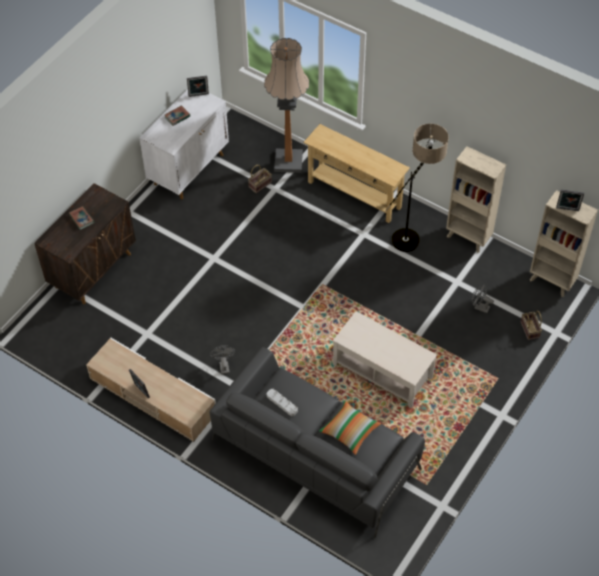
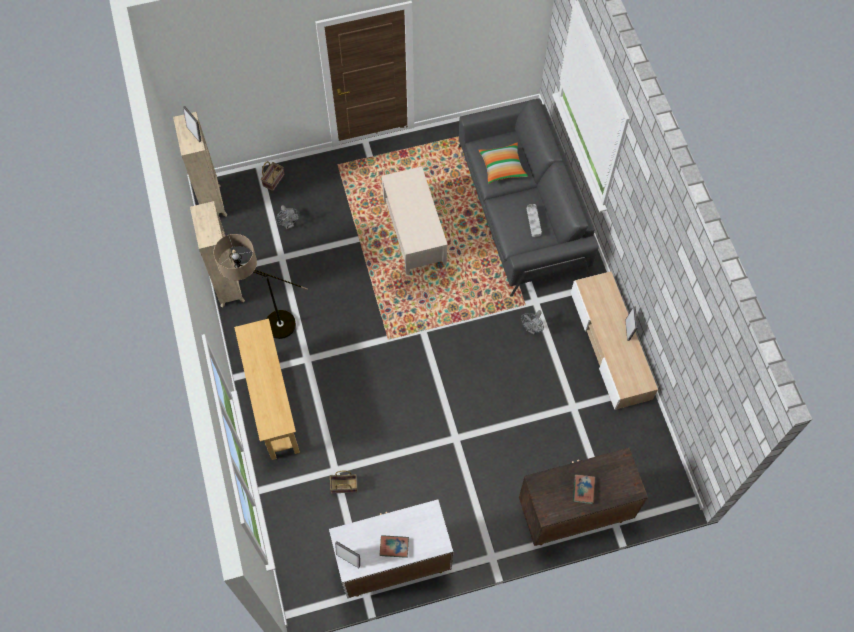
camera: 140 degrees left, 10 degrees up
(288, 162) = (294, 491): floor lamp -> none

